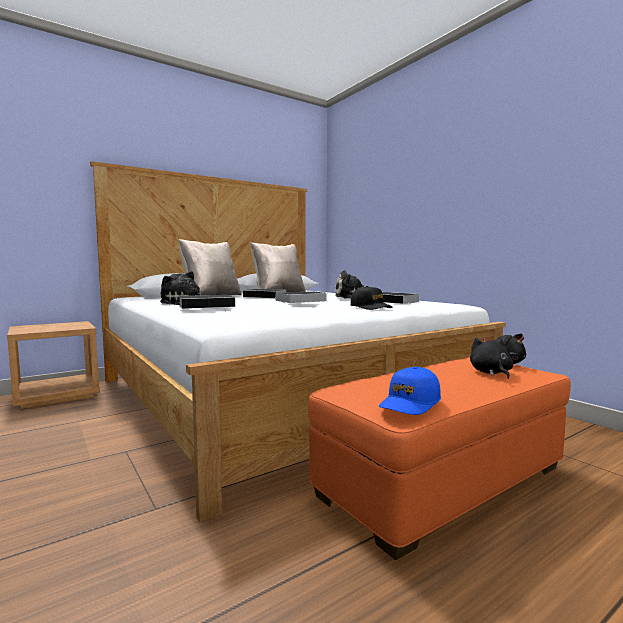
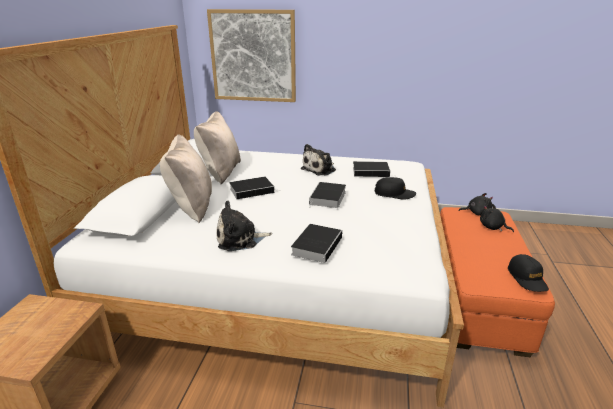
camera: 45 degrees left, 20 degrees up
(364, 212) = (253, 56): none -> picture
(410, 403) = (527, 278): blue cap -> black cap

